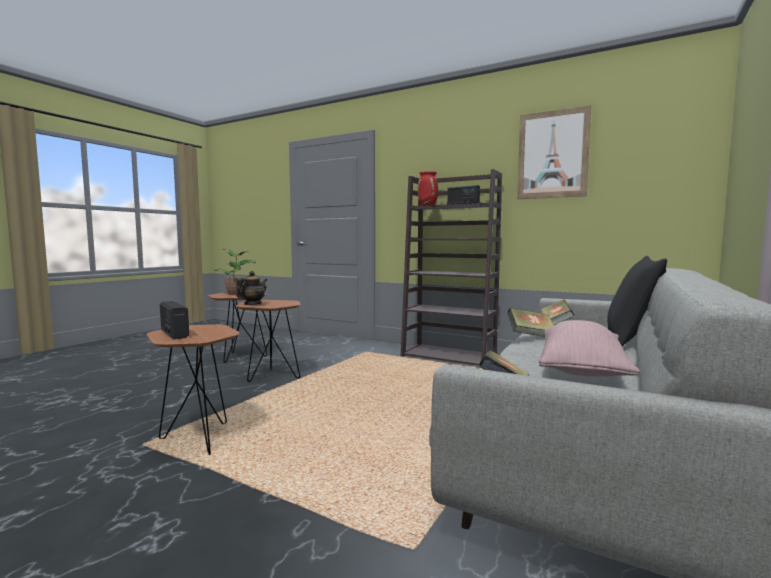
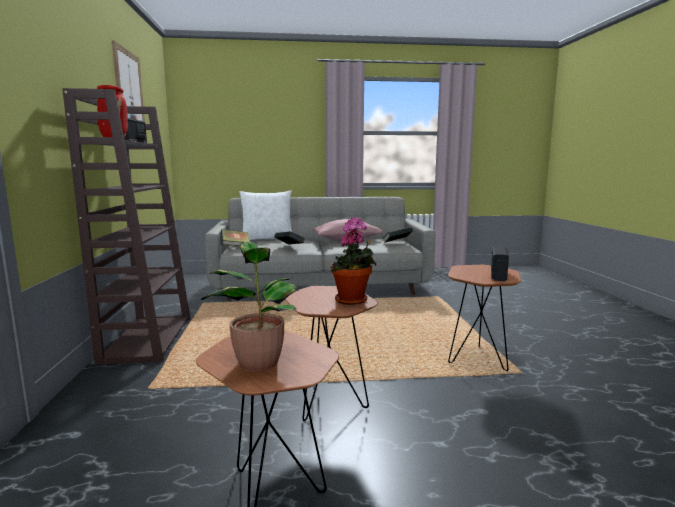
camera: 125 degrees left, 5 degrees up
(252, 304) = (353, 301): teapot -> potted plant
(631, 340) = (267, 239): black pillow -> white pillow

